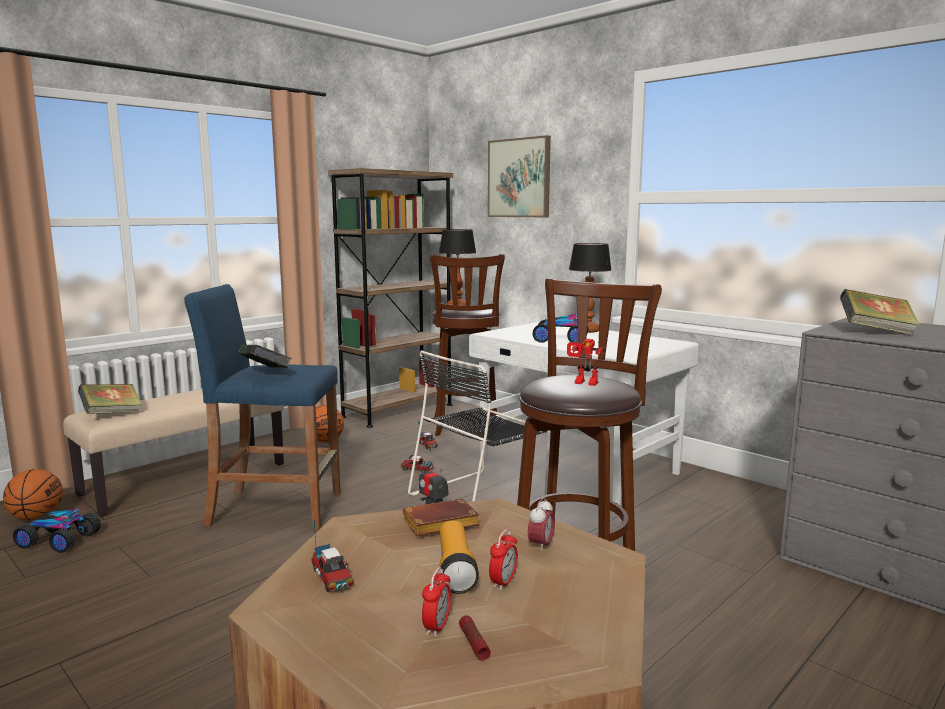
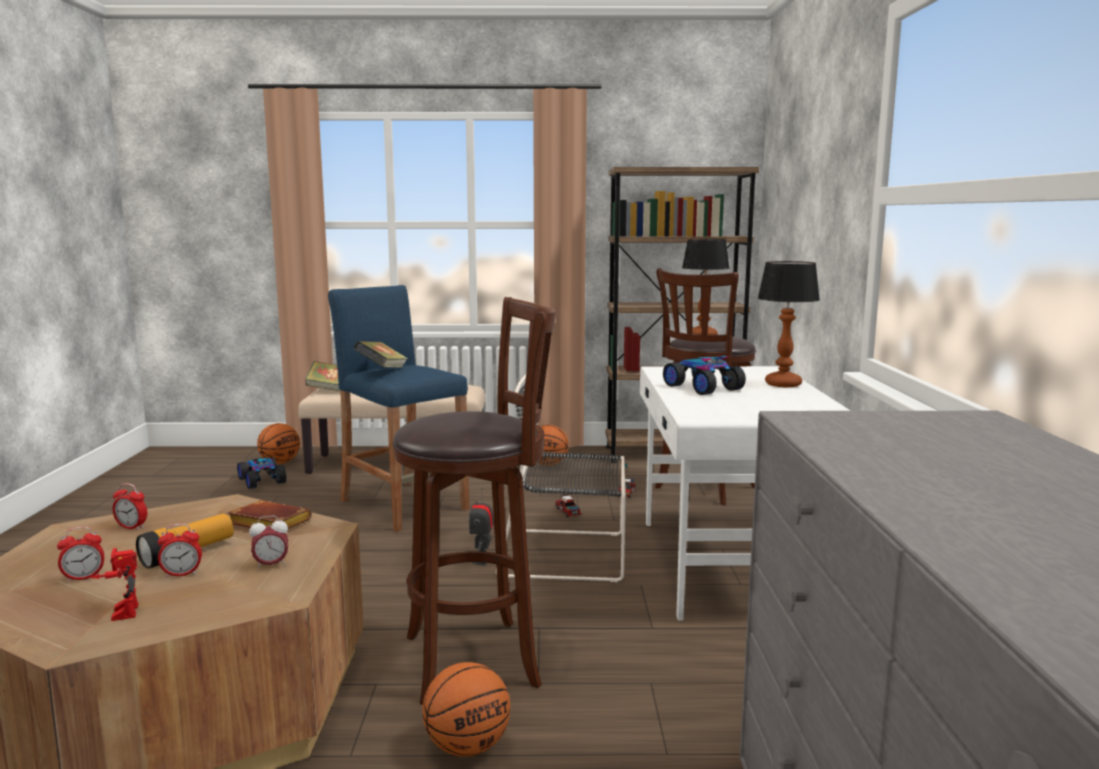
camera: 45 degrees right, 0 degrees up
(331, 578) = (131, 527): toy truck -> alarm clock
(473, 643) = (67, 596): flashlight -> none
(519, 178) = (808, 171): picture -> none
(584, 383) = (461, 422): toy robot -> toy robot (120, 612)
(681, 628) = (467, 747): none -> basketball
(875, 332) = (871, 432): book -> none

